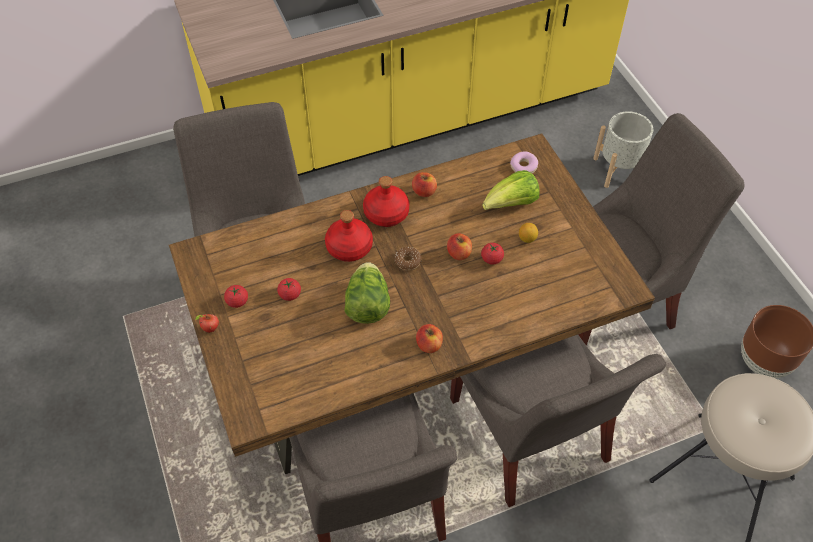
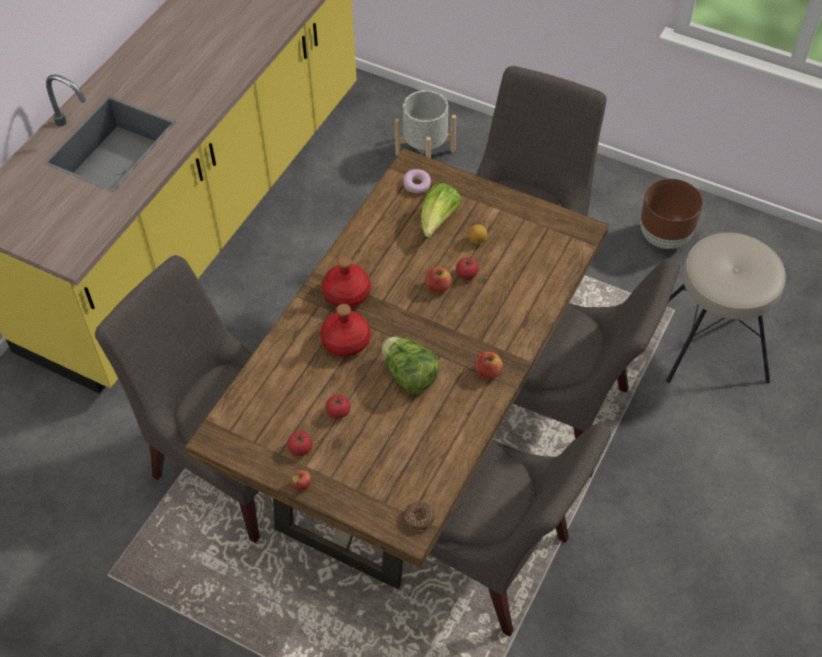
camera: 40 degrees left, 0 degrees up
(408, 261) = (405, 320): donut -> donut (419, 518)
(424, 191) = (358, 255): apple -> none

